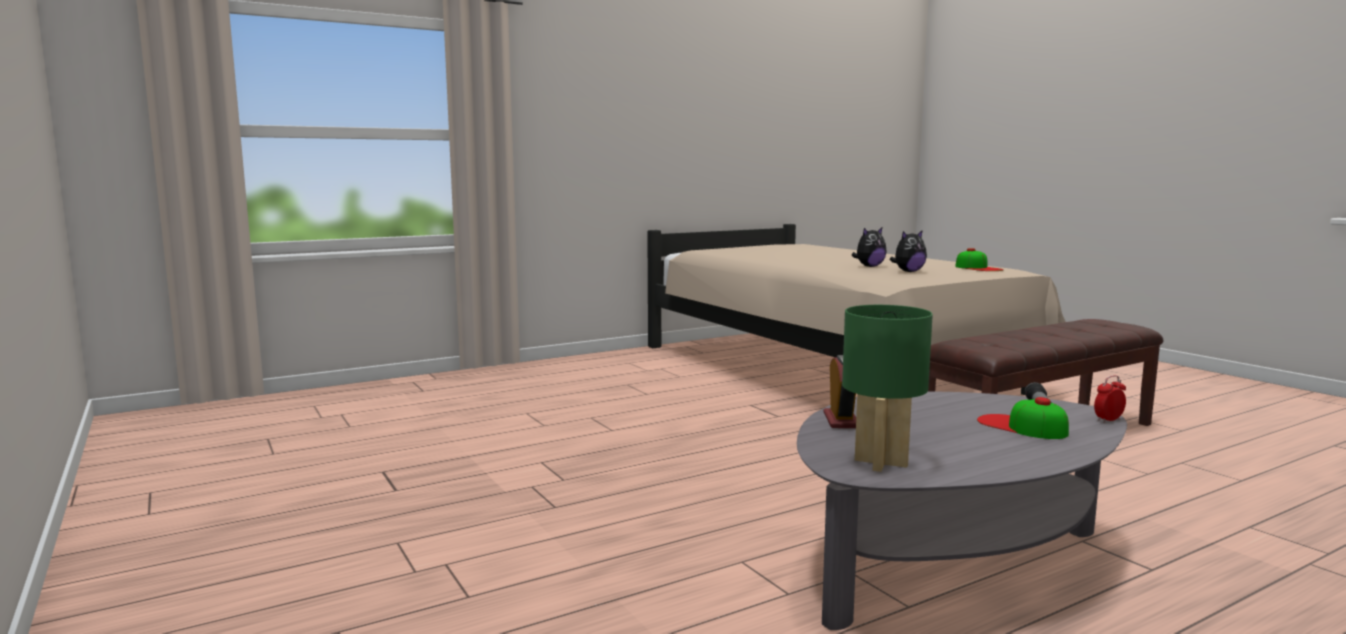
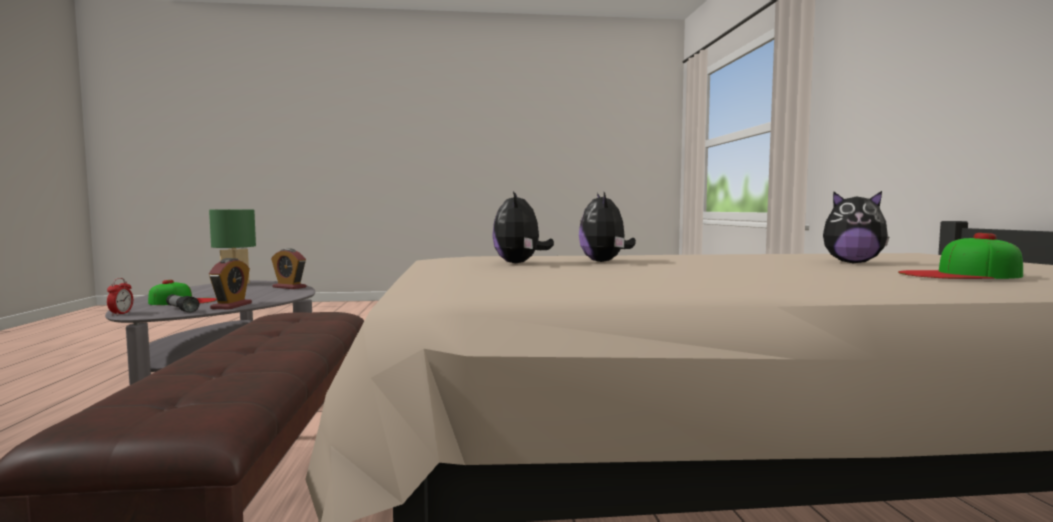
camera: 115 degrees right, 5 degrees down
(799, 253) = (852, 263): none -> plush toy
(978, 268) = (500, 283): cap -> cap (960, 275)
(981, 399) = (231, 306): none -> alarm clock

